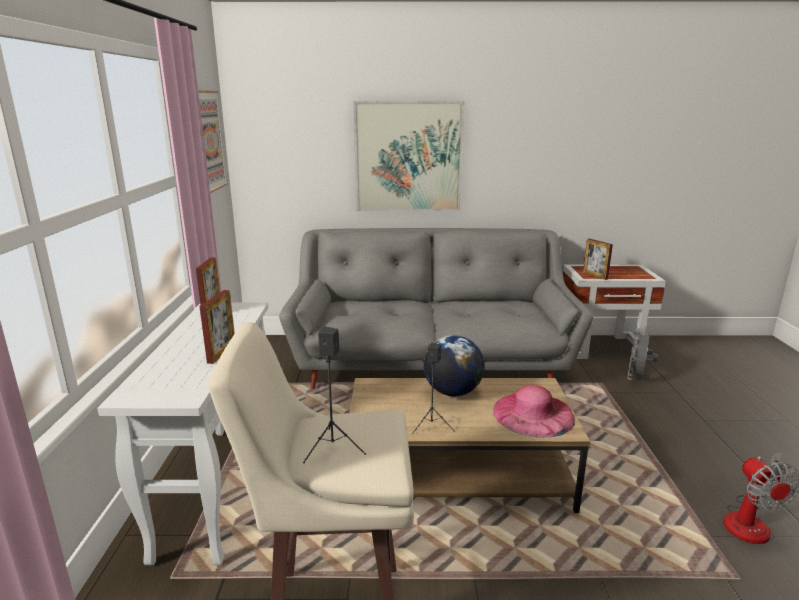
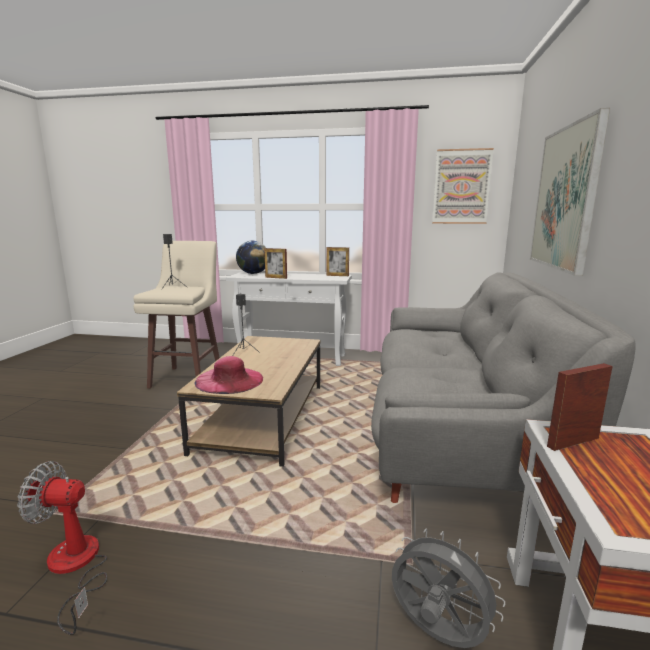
camera: 100 degrees right, 5 degrees down
(452, 392) = (281, 360): globe -> globe (253, 273)

